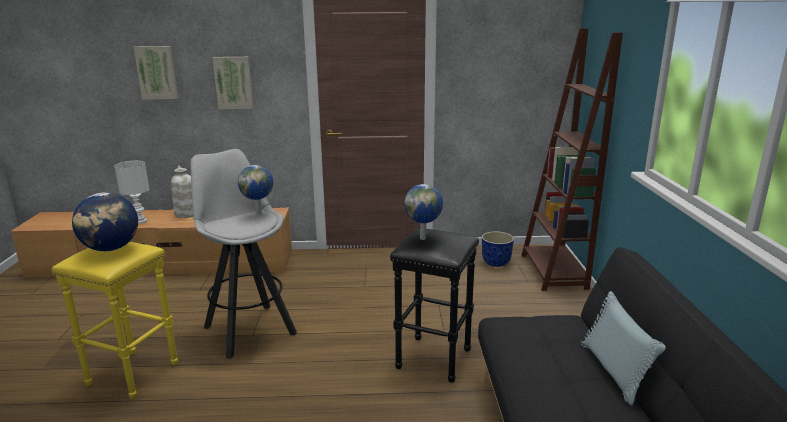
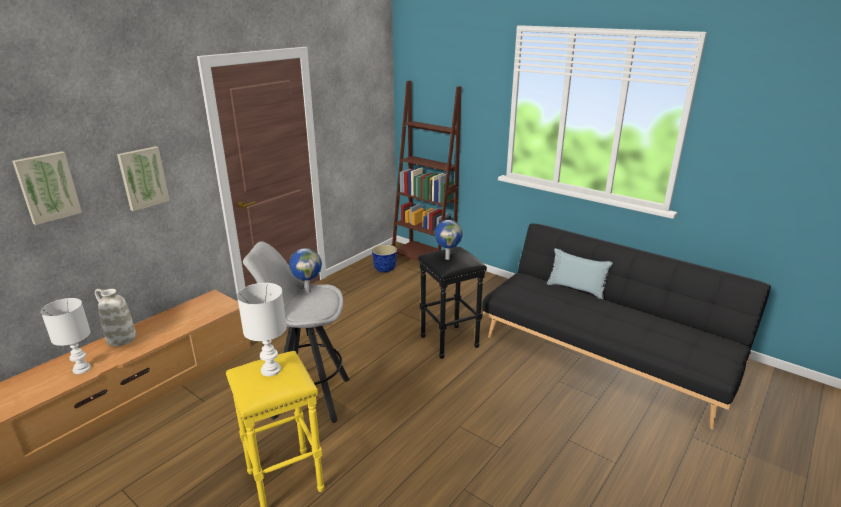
camera: 50 degrees left, 5 degrees up
(111, 248) = (271, 369): globe -> white table lamp

